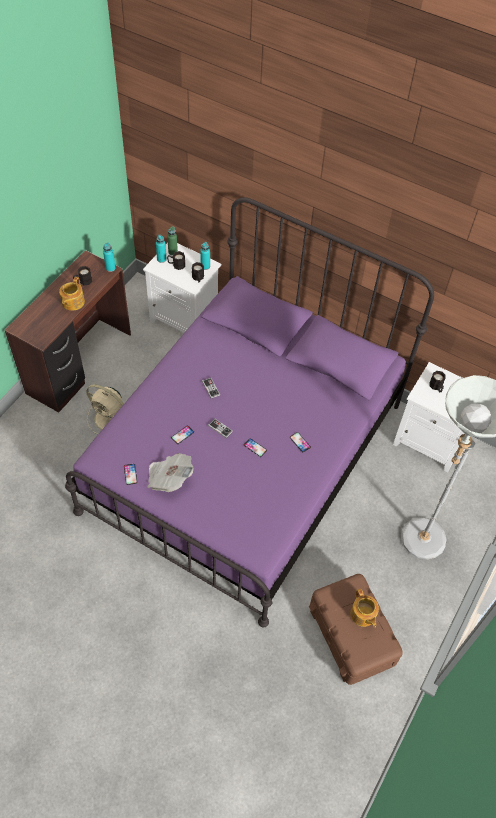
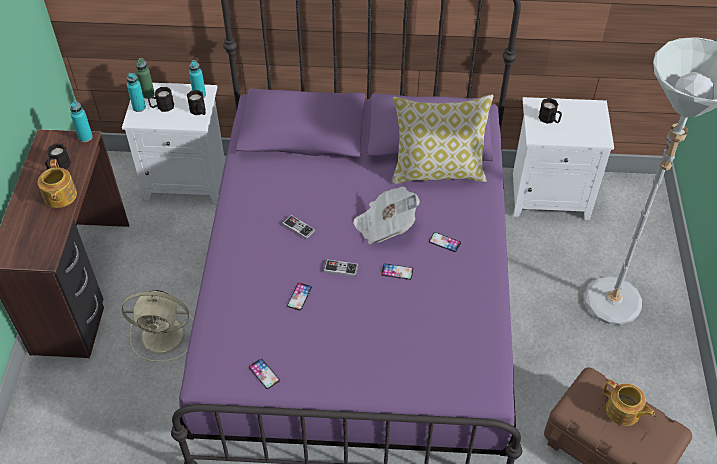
camera: 25 degrees left, 5 degrees down
(169, 478) = (317, 355): newspaper -> newspaper (385, 226)
(329, 390) = (438, 171): none -> pillow

